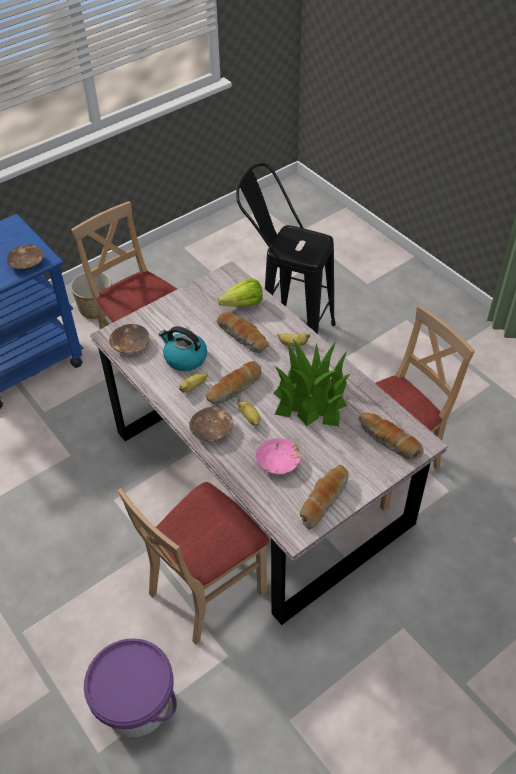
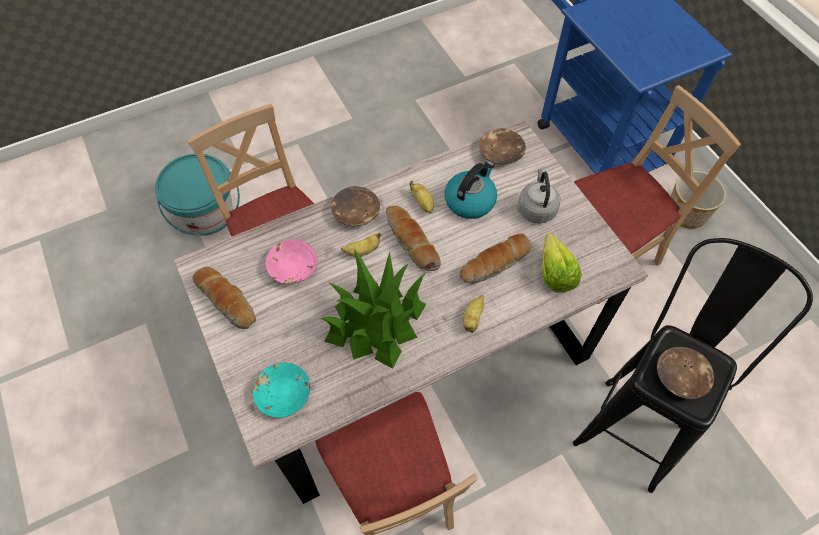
camera: 100 degrees right, 10 degrees up
(27, 263) = (635, 61): brown bowl -> brown bowl (681, 377)
(136, 704) = (207, 214): purple bucket -> turquoise bucket
(185, 319) = (536, 208): none -> grey kettle
(388, 441) = (284, 393): bread -> turquoise bowl

